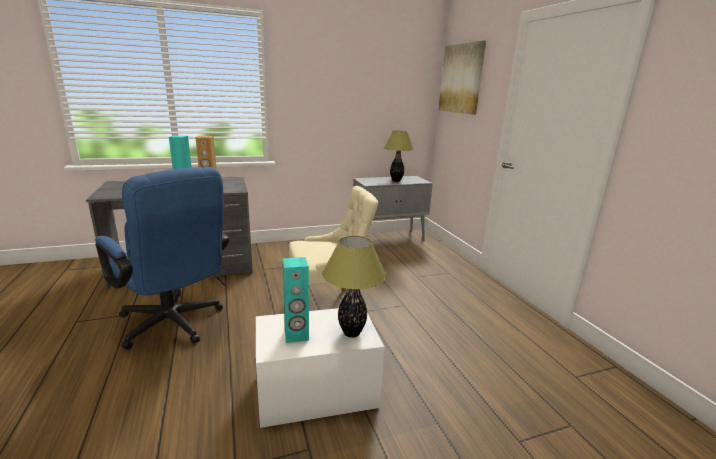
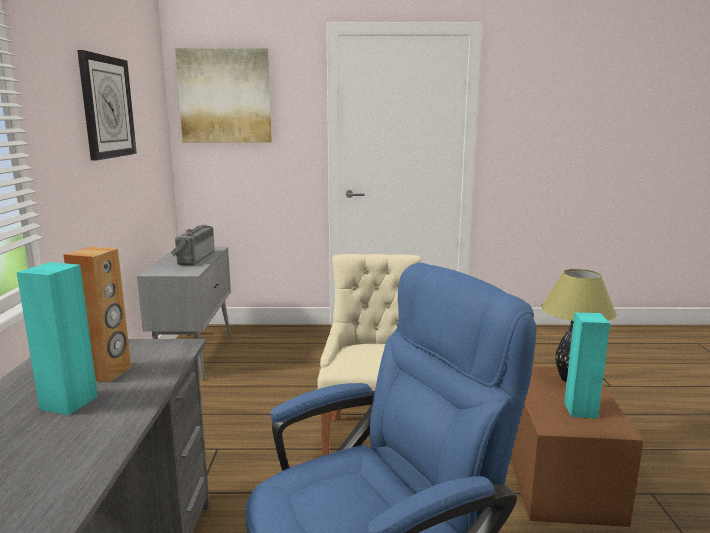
camera: 70 degrees left, 5 degrees down
(316, 389) = (558, 475): white storage box -> brown storage box
(350, 84) = (107, 107): none -> wall clock
(396, 181) = (193, 258): table lamp -> radio

